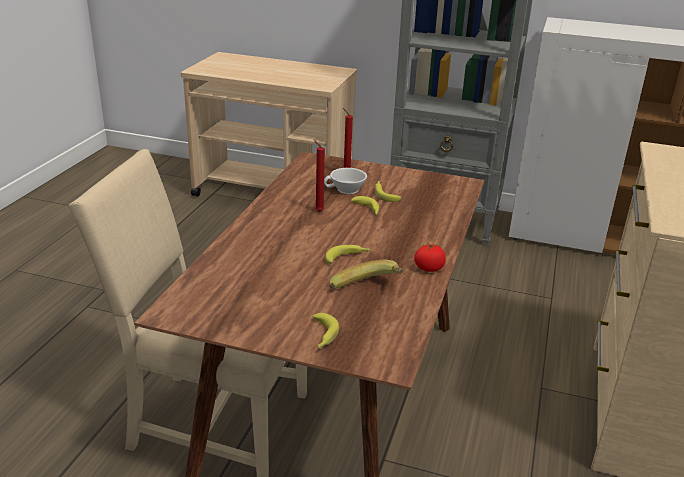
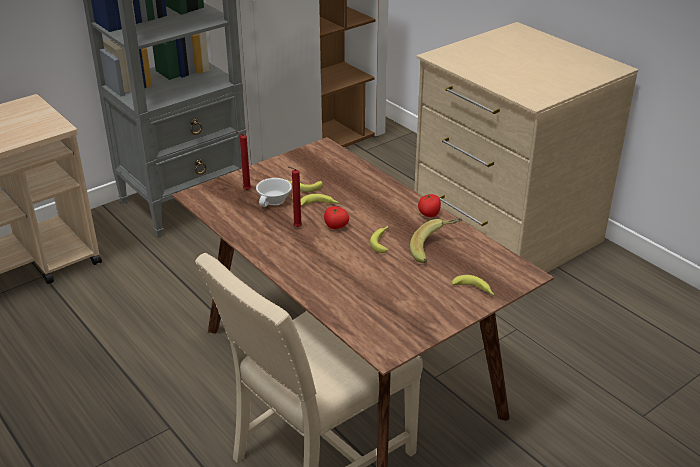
camera: 55 degrees left, 5 degrees up
(343, 228) = (335, 226): none -> tomato

